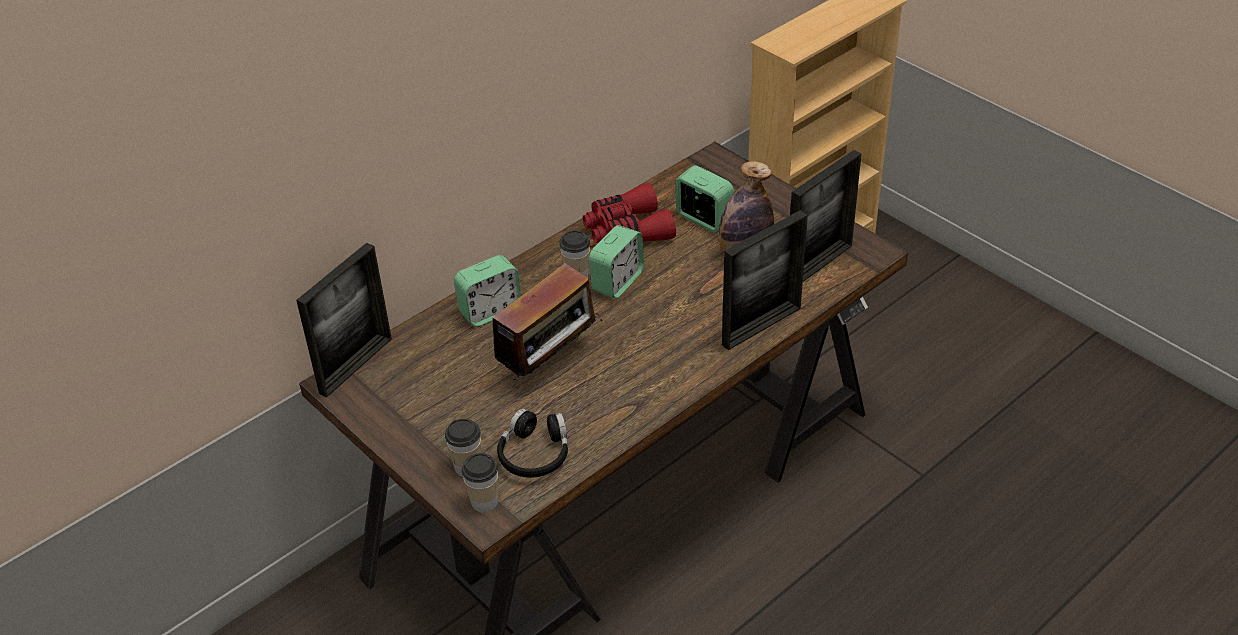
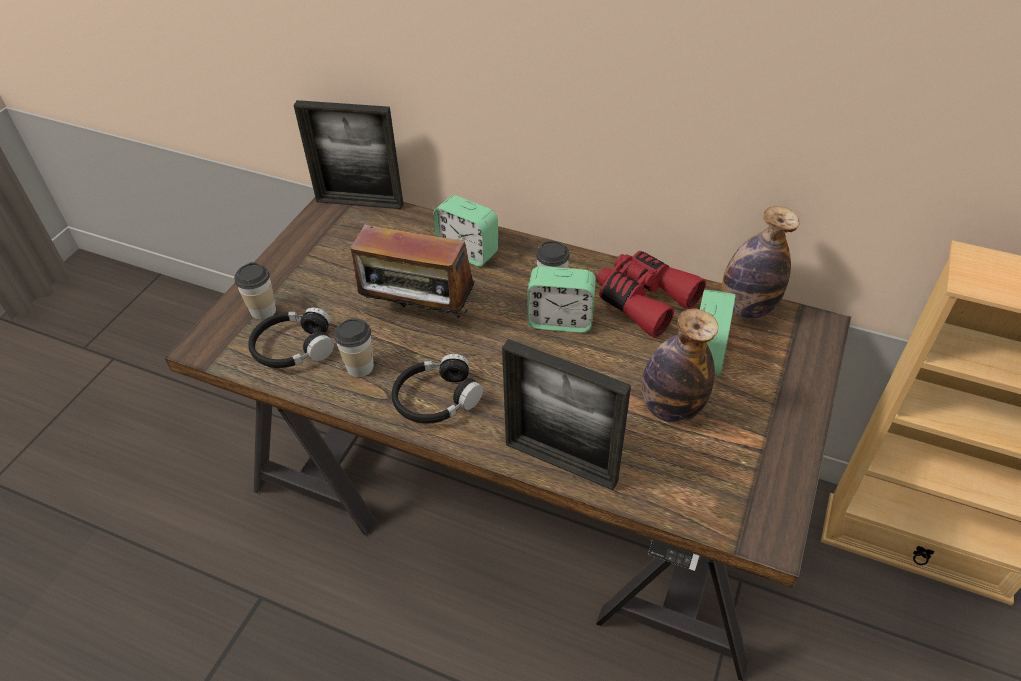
camera: 65 degrees right, 5 degrees up
(484, 502) = (223, 337): cup -> cup (360, 367)
(657, 376) = (436, 399): none -> black headphones
(672, 183) = (746, 307): none -> bottle
(819, 265) = (703, 484): picture frame -> none

